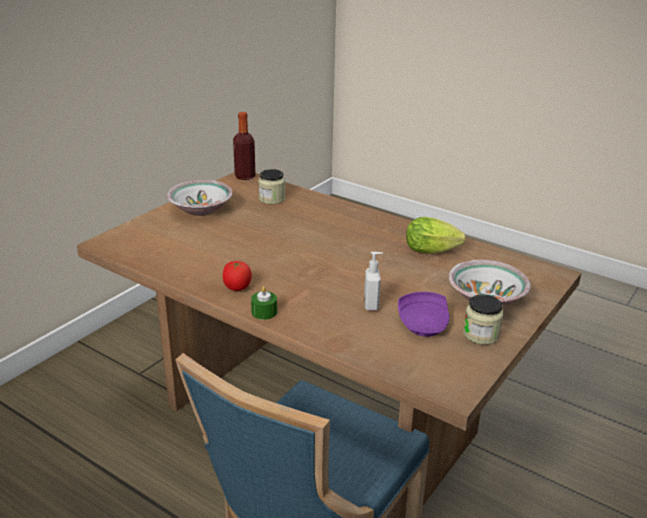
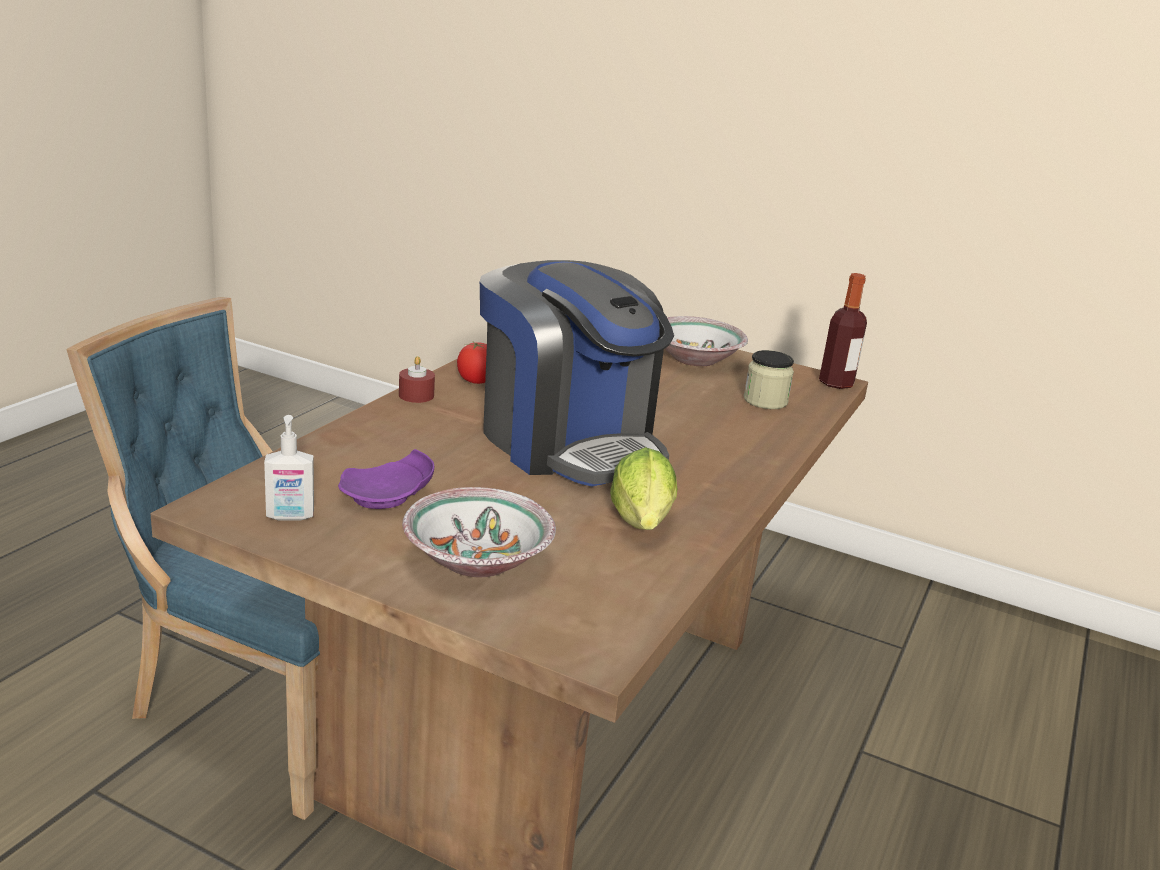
camera: 80 degrees right, 5 degrees down
(264, 312) = (416, 395): green candle -> red candle
(337, 262) = (568, 443): none -> coffee machine
(372, 305) = (442, 462): soap dispenser -> soap dispenser (290, 516)
(481, 335) = (357, 543): jar -> none

